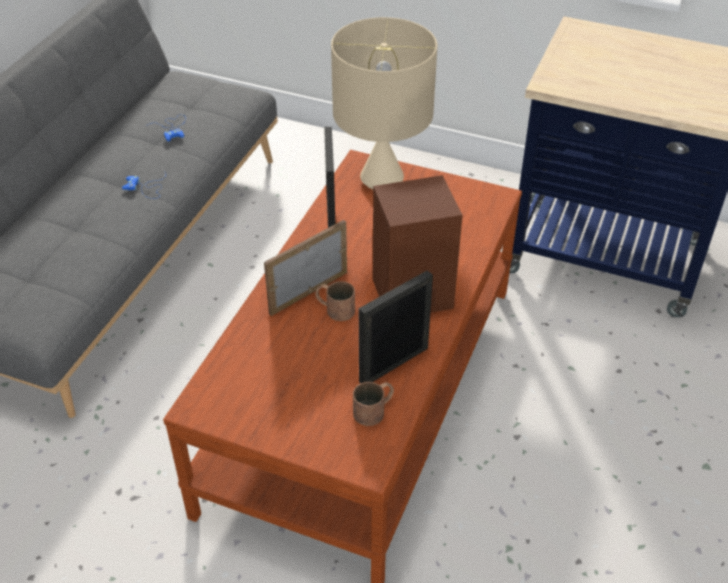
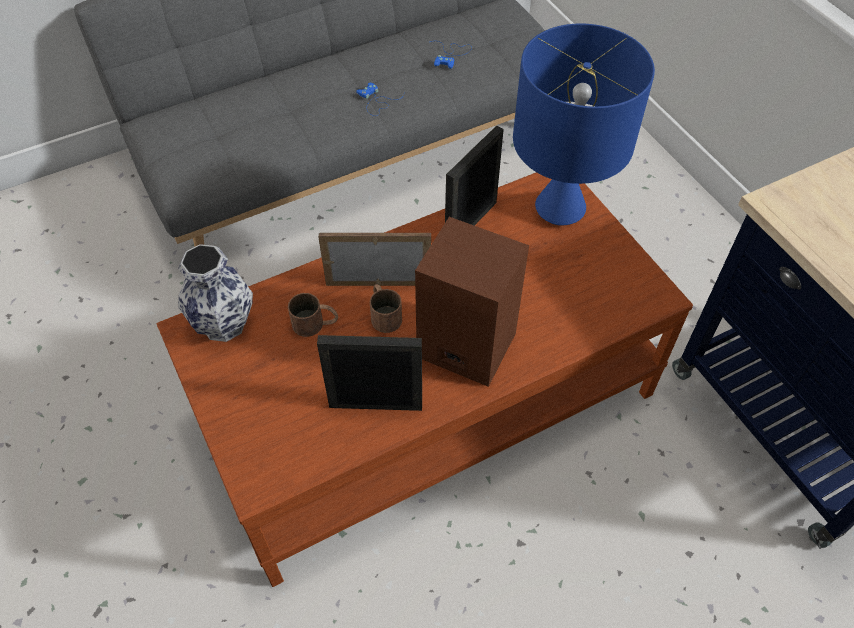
camera: 40 degrees right, 10 degrees up
(220, 386) = (222, 324): none -> vase
(374, 409) = (315, 436): brown mug -> brown mug (315, 324)
(382, 181) = (559, 211): beige table lamp -> blue table lamp

